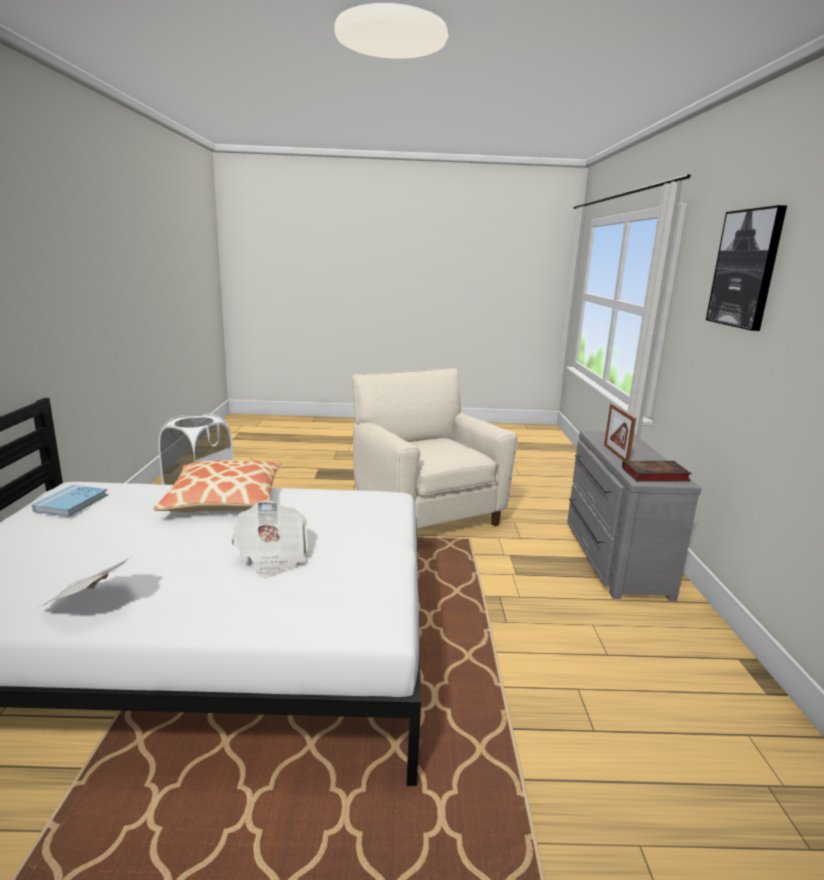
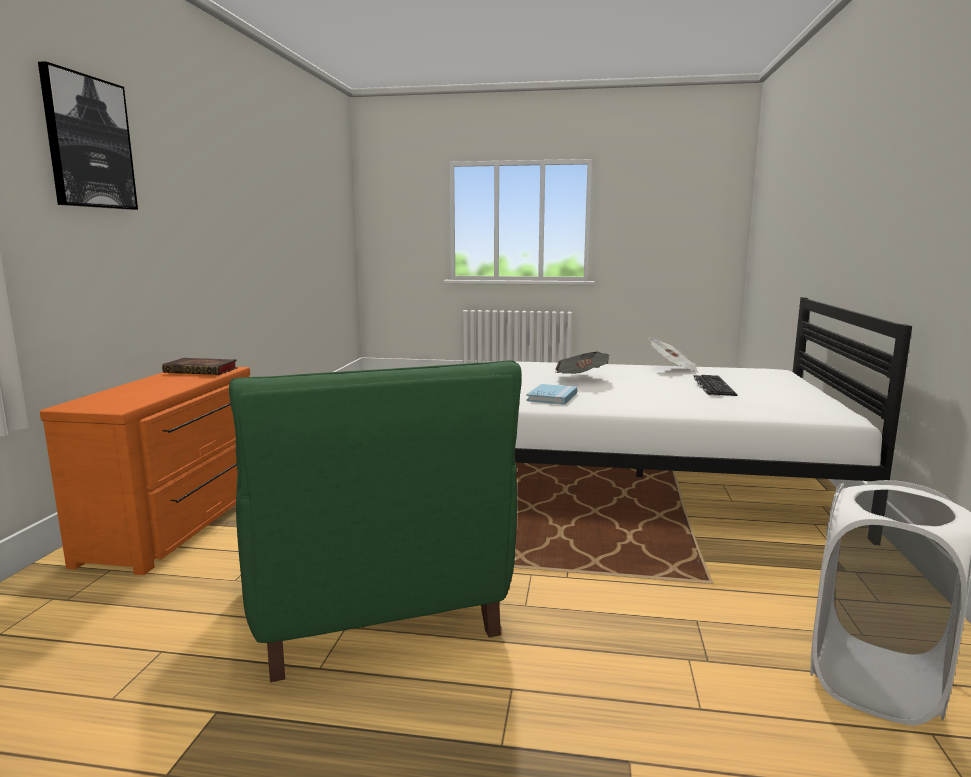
camera: 170 degrees left, 5 degrees down
(71, 503) = (799, 401): blue book -> blue book (552, 397)
(118, 532) = (712, 385): none -> keyboard
(224, 499) = (655, 404): pillow -> none
(426, 513) = (374, 607): beige armchair -> green armchair
(612, 557) = (180, 523): grey dresser -> orange dresser
(615, 454) = (179, 385): picture frame -> none

